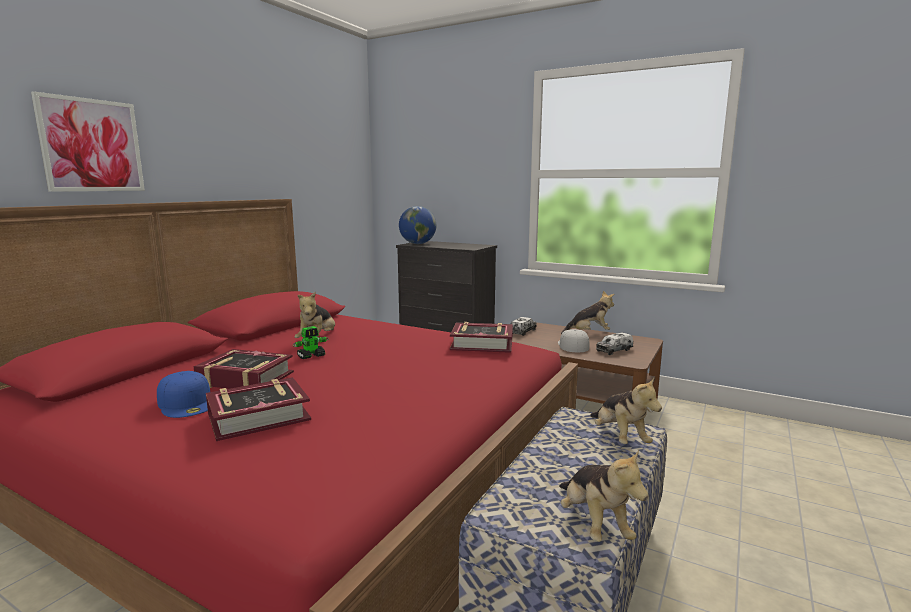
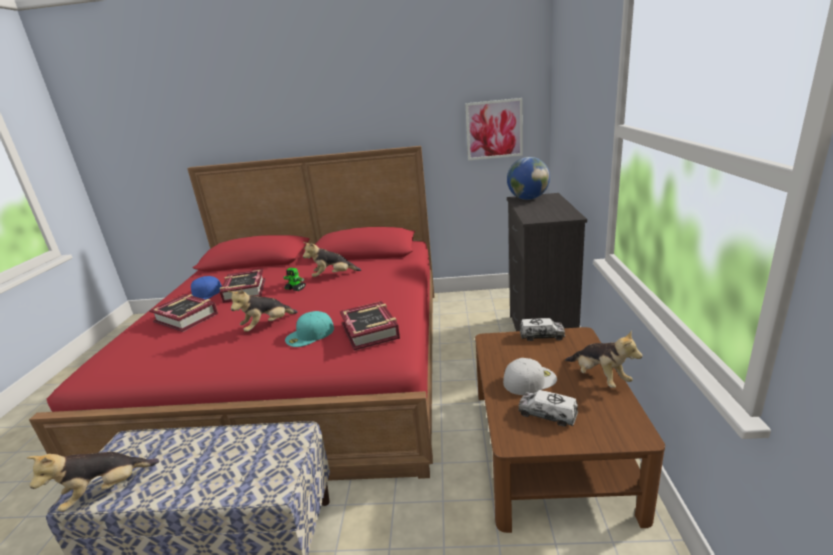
camera: 65 degrees right, 10 degrees up
(91, 145) = (272, 122): picture -> picture (494, 129)
(450, 362) = (310, 335): none -> turquoise cap
(619, 437) = (254, 474): plush toy -> plush toy (267, 326)

